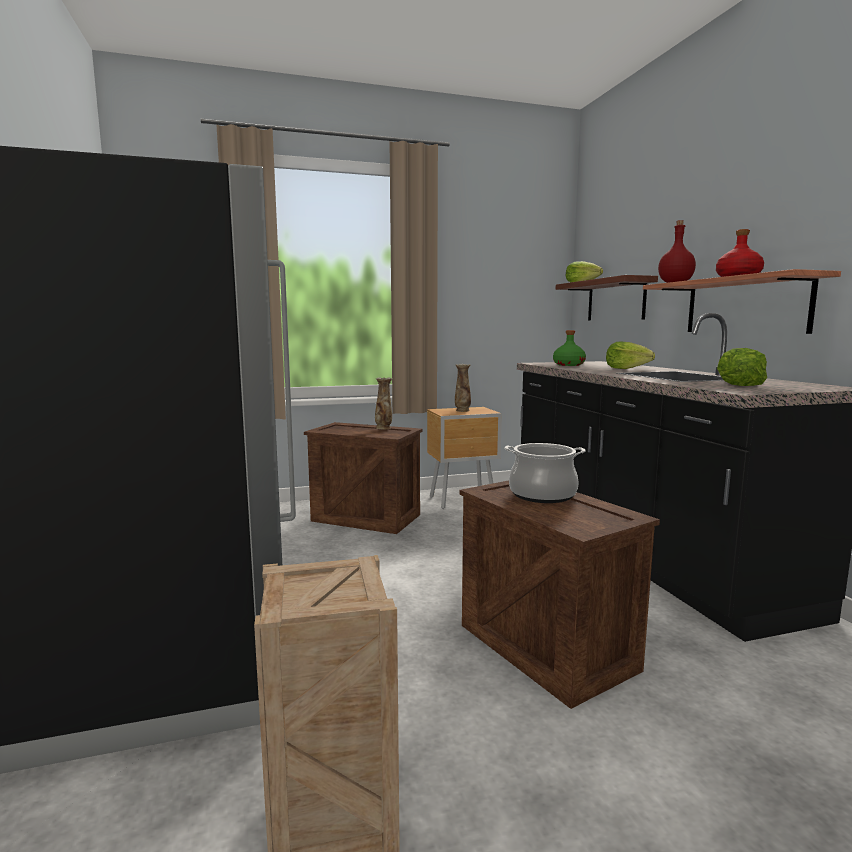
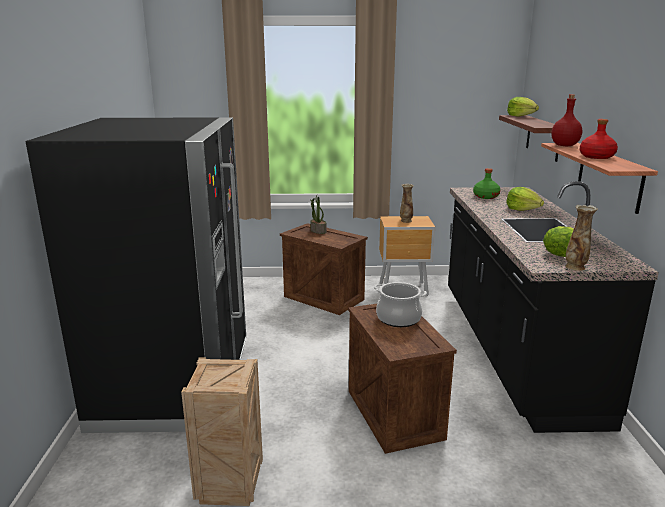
camera: 15 degrees right, 10 degrees up
(354, 427) = (318, 231): none -> potted plant
(384, 428) = (339, 234): vase -> vase (575, 267)

